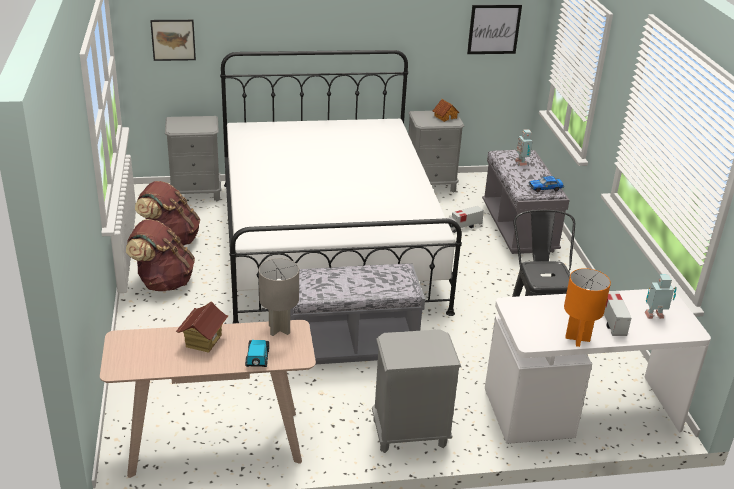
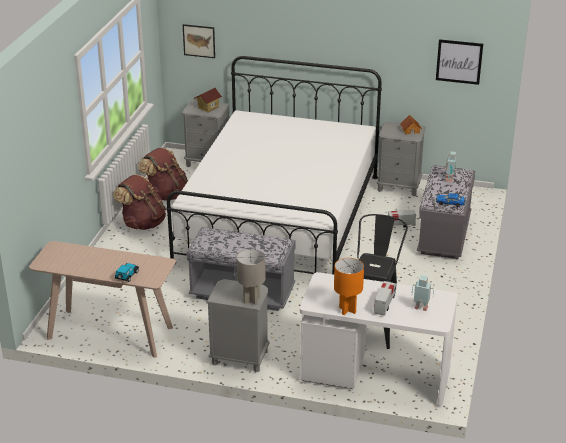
camera: 25 degrees right, 0 degrees up
(203, 341) = (102, 258): toy house -> toy house (208, 107)
(279, 329) = (154, 261): grey table lamp -> grey table lamp (252, 300)

